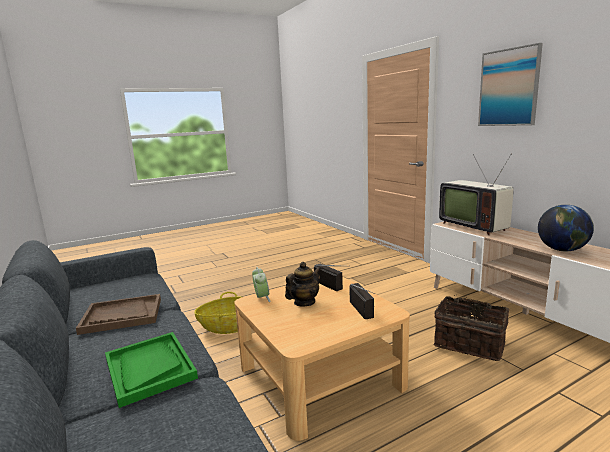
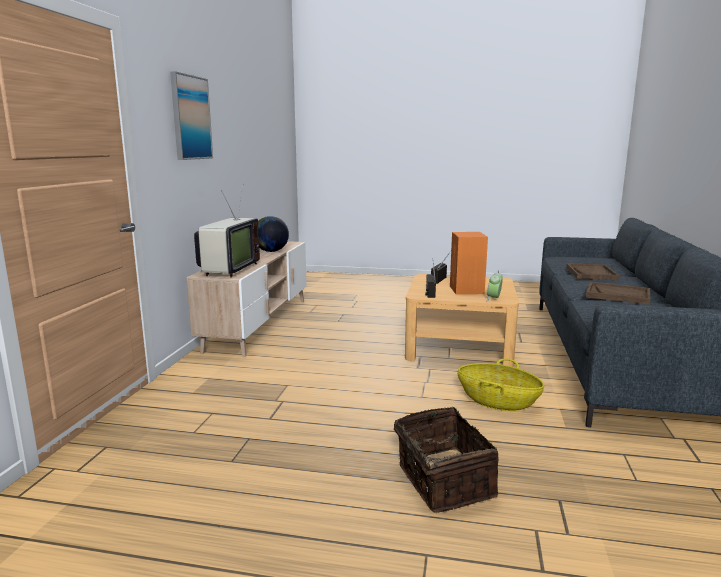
camera: 140 degrees left, 0 degrees up
(149, 368) = (591, 273): green tray -> brown tray
(304, 302) = (466, 290): teapot -> orange speaker
(470, 343) = (336, 326): basket -> basket (442, 482)

